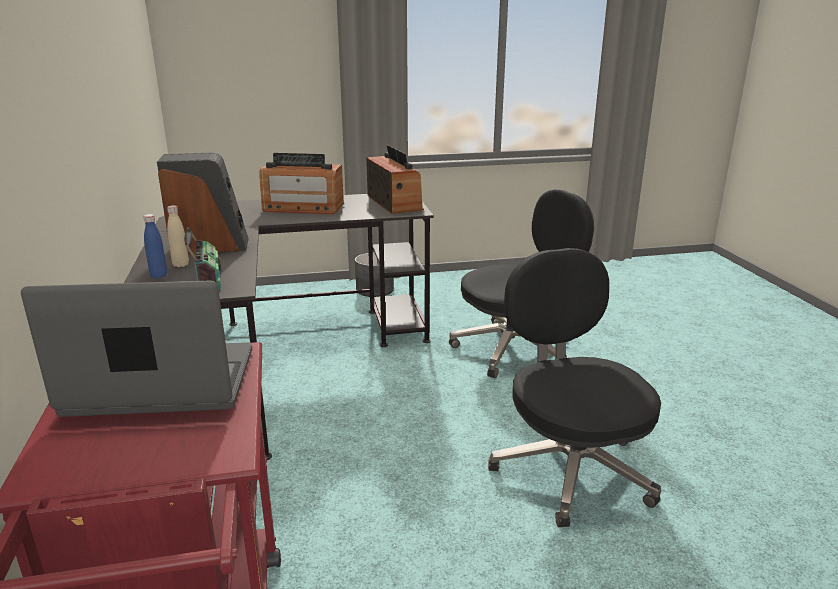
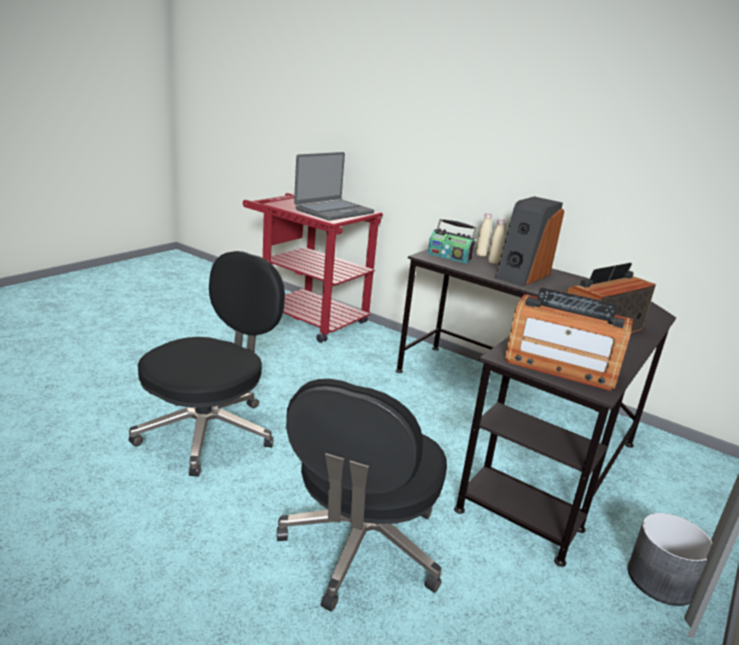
camera: 135 degrees right, 0 degrees up
(159, 276) = (481, 255): blue bottle -> beige bottle
(570, 467) = (209, 431): black office chair -> black office chair turned 90 degrees counterclockwise

